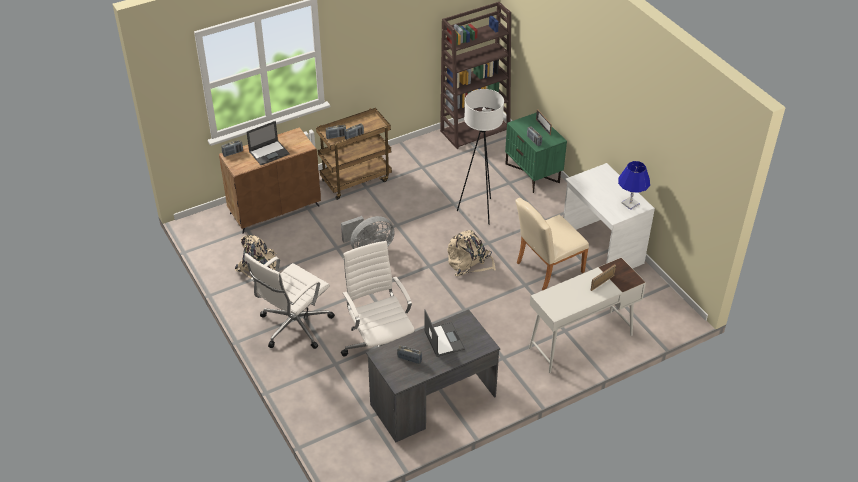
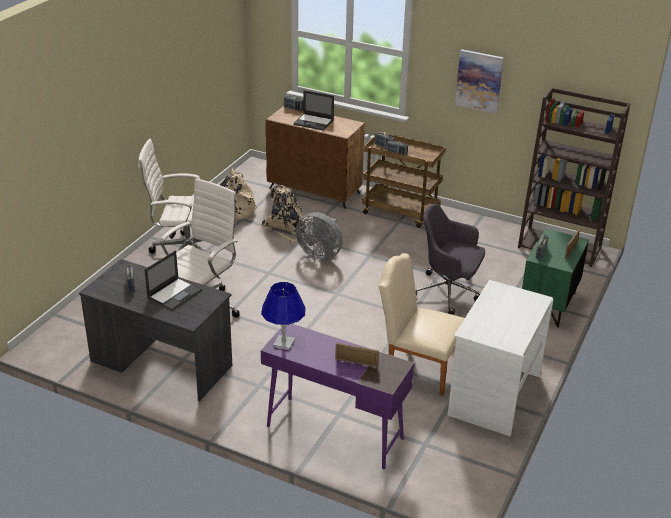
camera: 55 degrees right, 10 degrees down
(383, 42) = (479, 81): none -> picture
(469, 263) = (367, 315): beige backpack -> beige backpack (286, 228)
(479, 211) = (448, 293): white floor lamp -> grey office chair
(580, 341) = (334, 432): white desk -> purple desk
(630, 204) = (505, 336): blue table lamp -> blue table lamp (283, 343)

